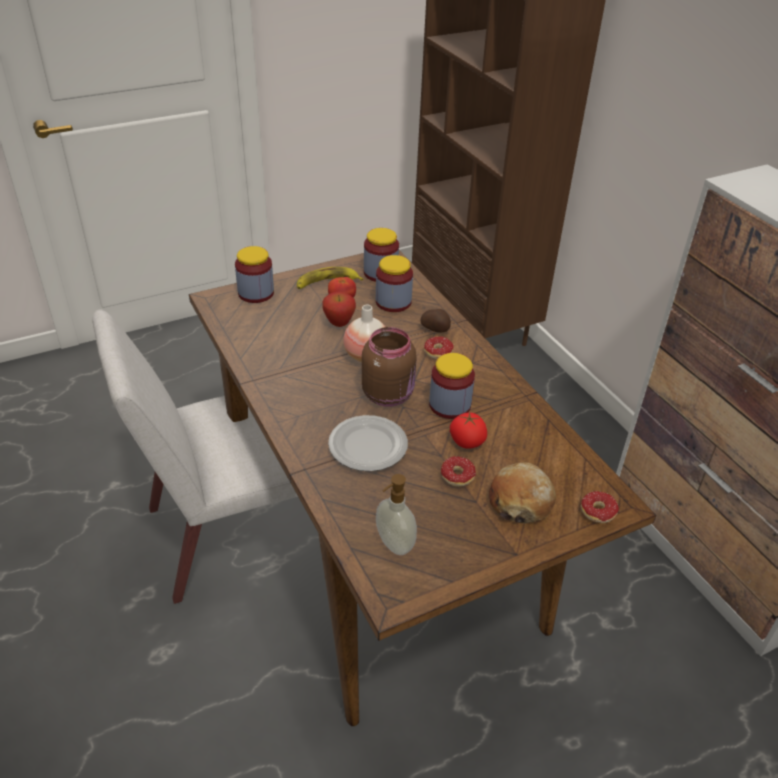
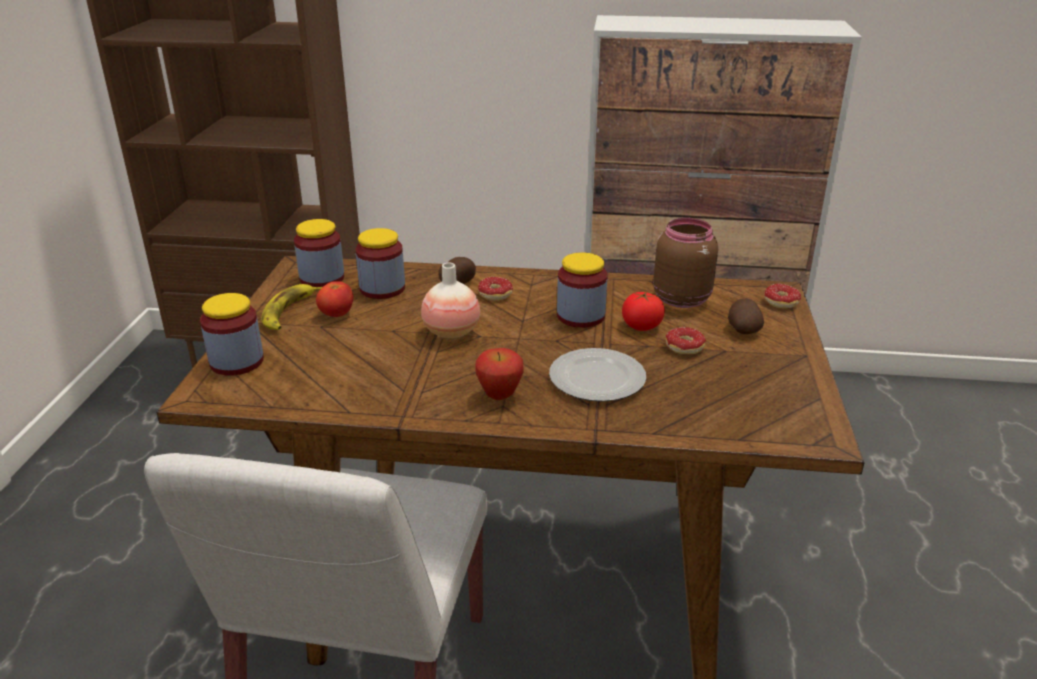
camera: 55 degrees left, 10 degrees down
(339, 324) = (376, 330): apple -> apple (499, 396)
(389, 394) = (529, 341): brown jar -> brown jar (681, 298)
(393, 544) = (752, 413): soap dispenser -> none
(520, 501) = (742, 329): bread -> potato

